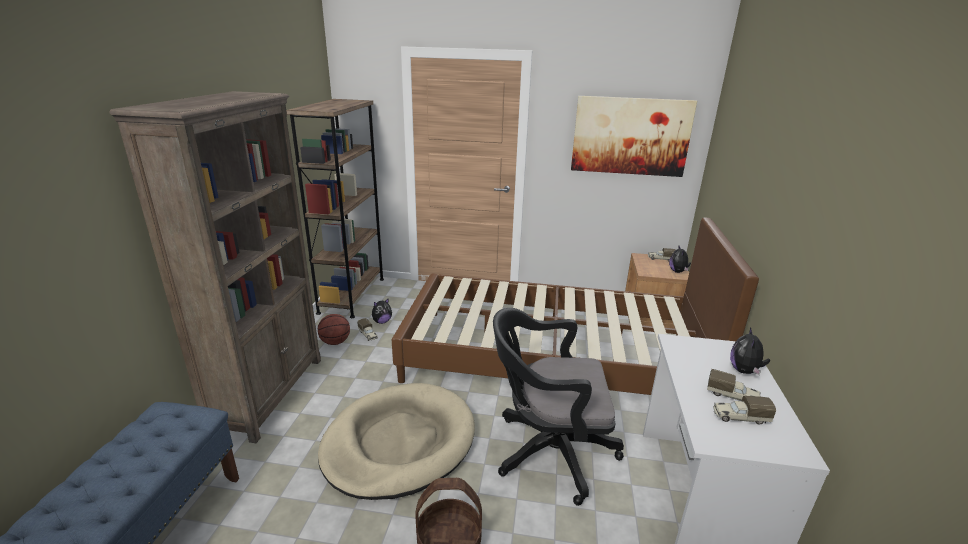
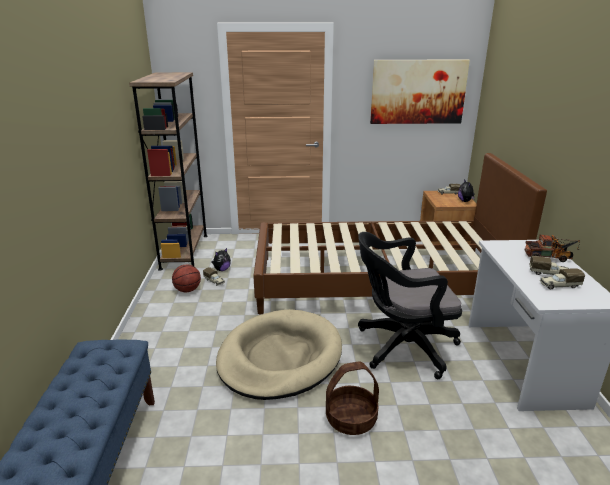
camera: 10 degrees left, 0 degrees up
(270, 393) = (148, 336): brown bookcase -> none
(744, 371) = (550, 257): plush toy -> toy truck

